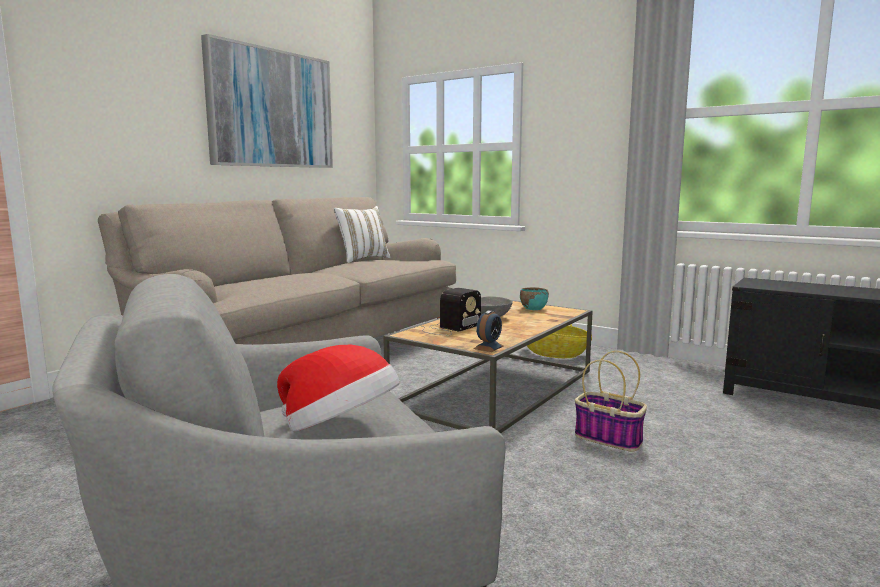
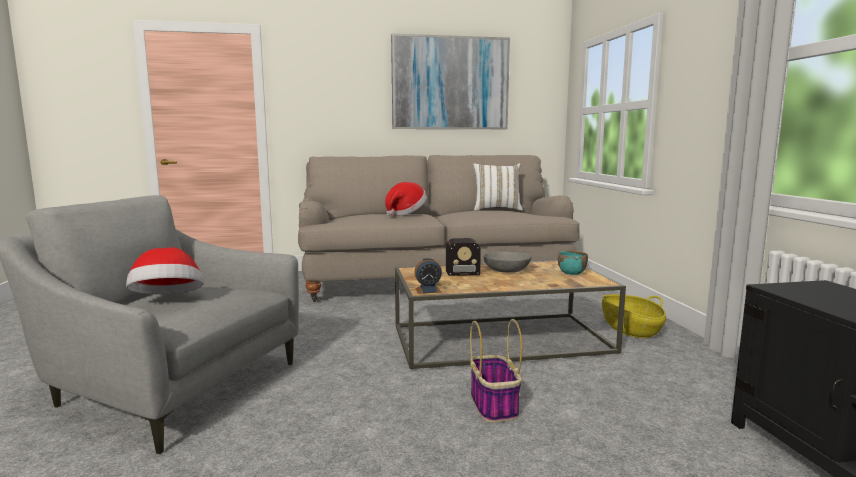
camera: 45 degrees right, 0 degrees up
(299, 274) = (405, 213): none -> hat

